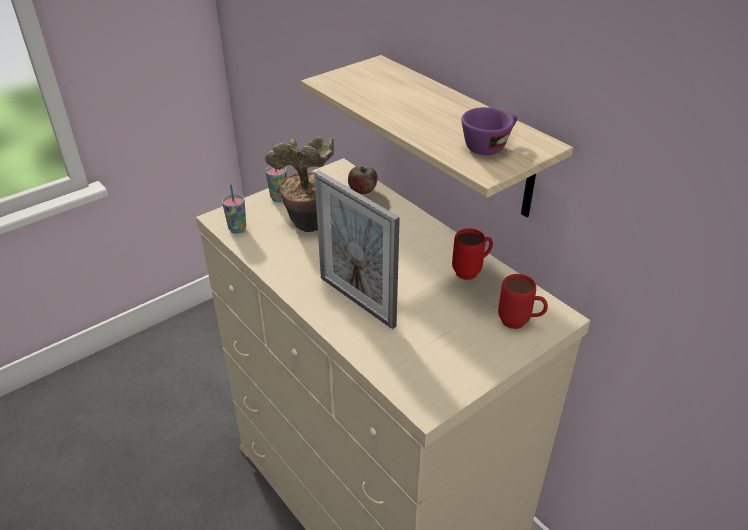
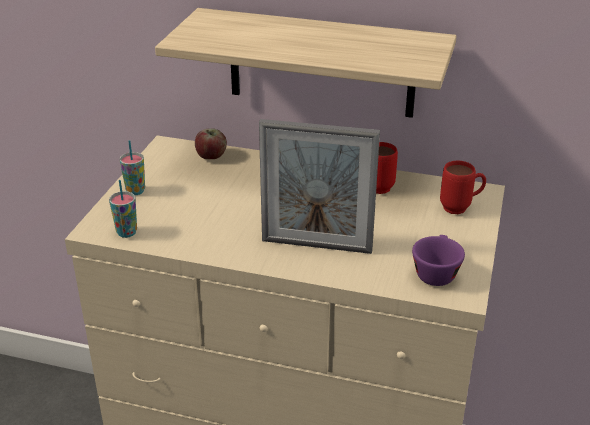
camera: 35 degrees left, 5 degrees down
(307, 227) = (196, 205): potted plant -> none
(489, 145) = (397, 51): purple cup -> purple cup (435, 272)

